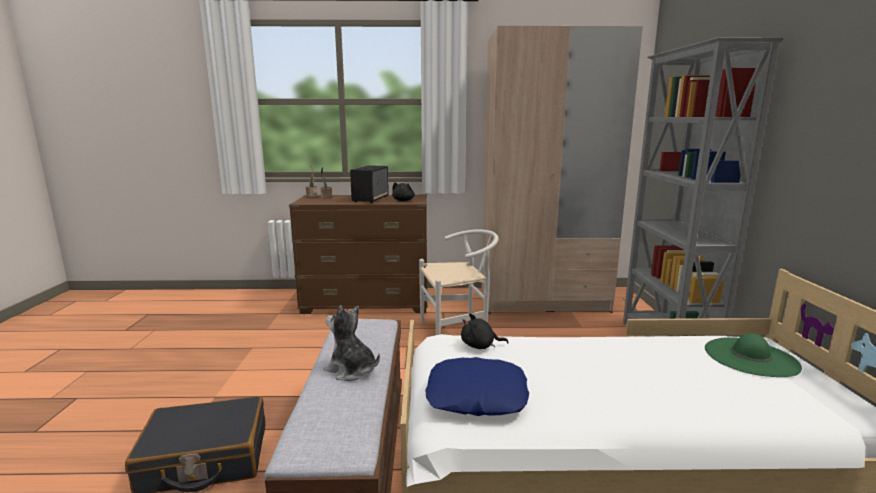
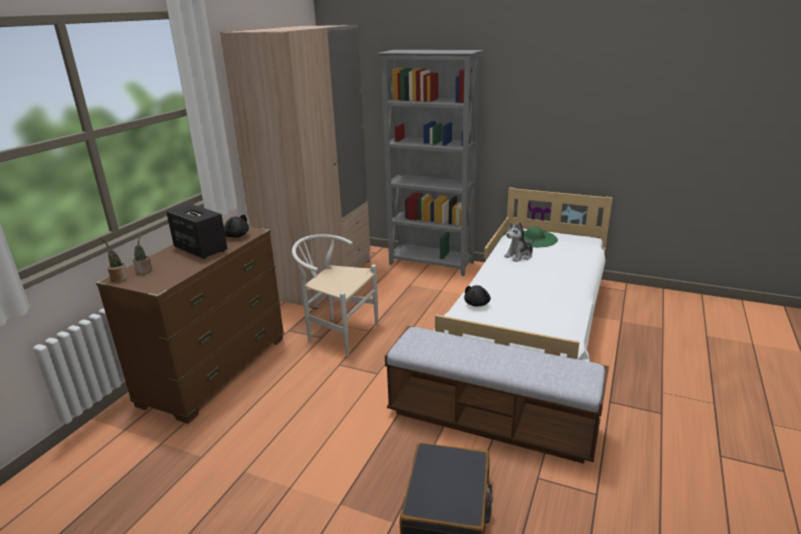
camera: 65 degrees left, 10 degrees up
(351, 370) = (494, 355): plush toy -> plush toy (519, 256)
(458, 332) = (337, 332): white chair -> white chair turned 75 degrees counterclockwise
(476, 396) = (541, 320): blue pillow -> none

